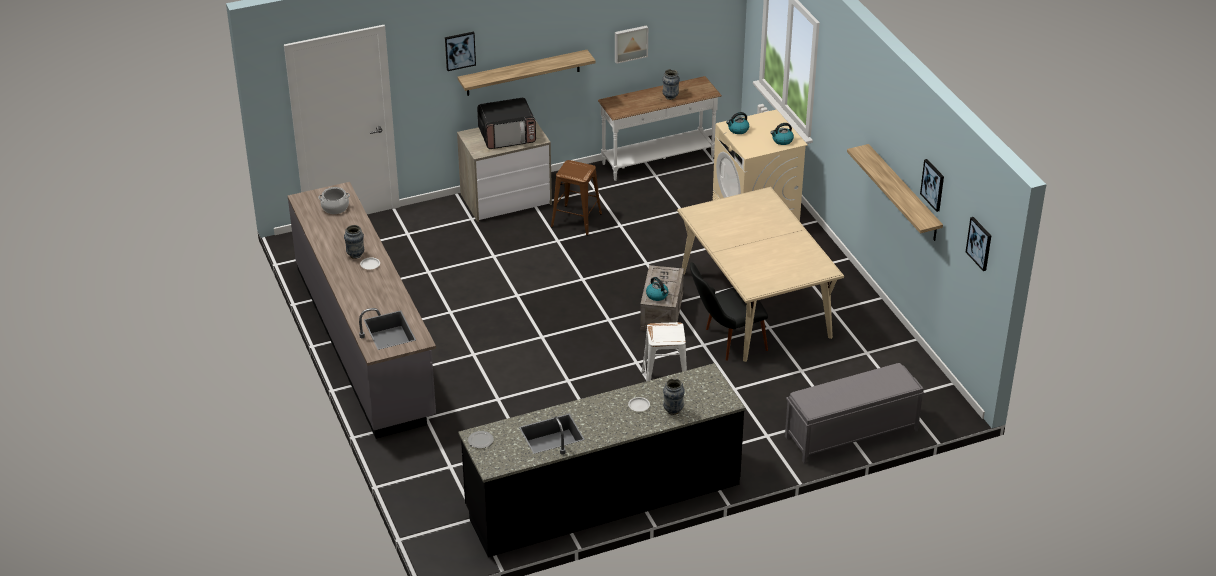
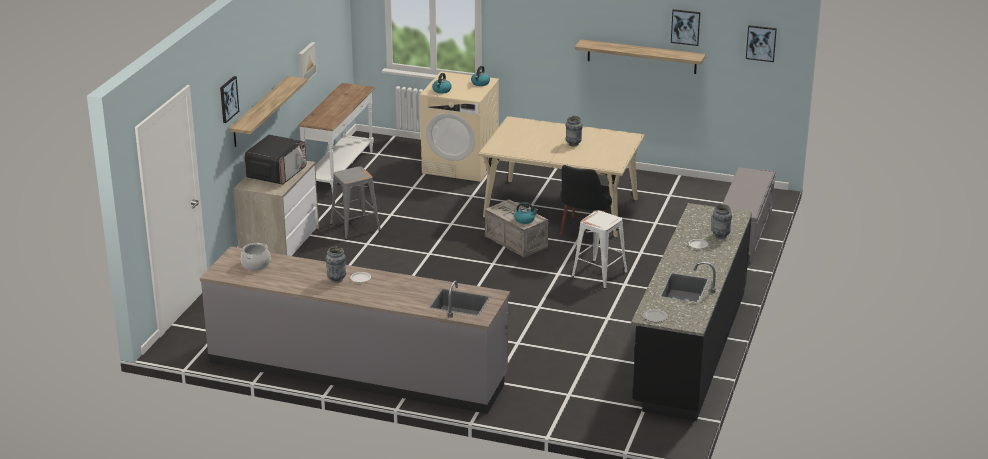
camera: 50 degrees left, 10 degrees down
(576, 220) = (355, 227): brown stool -> grey stool
(670, 97) = (344, 102): vase -> vase (573, 144)

